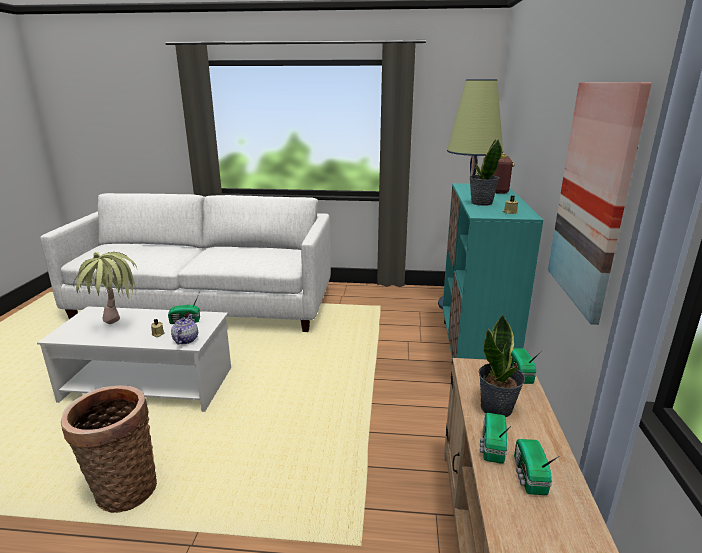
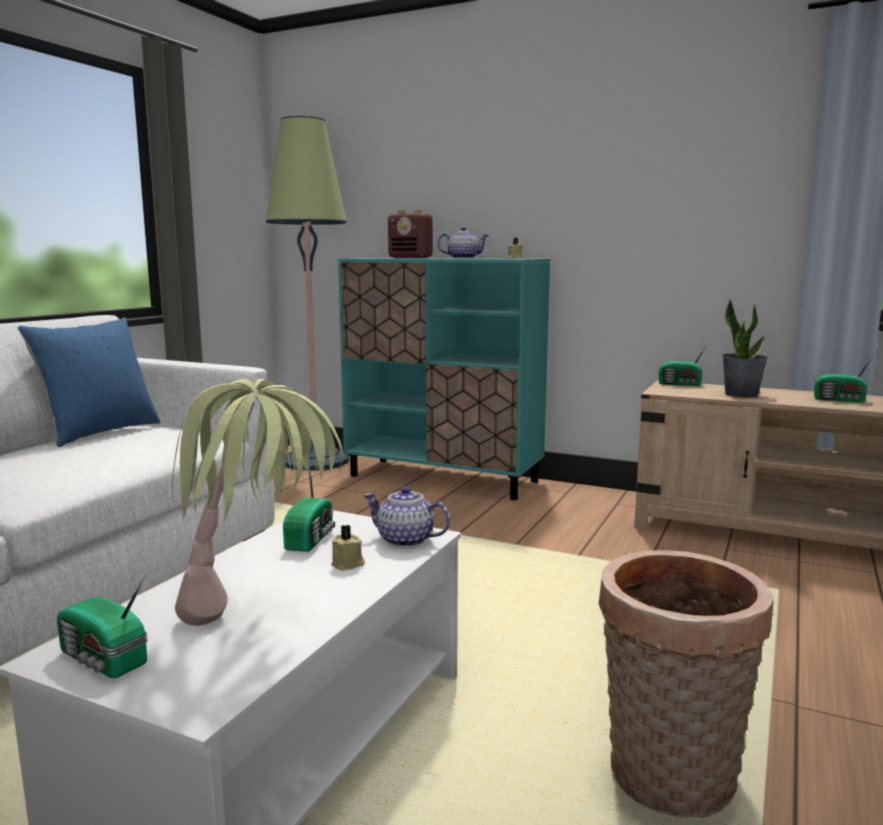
camera: 70 degrees left, 10 degrees down
(276, 249) = (99, 432): none -> blue pillow
(481, 203) = (462, 258): potted plant -> teapot
(491, 447) = (804, 402): radio -> radio (103, 660)
(593, 197) = (665, 204): picture -> none

